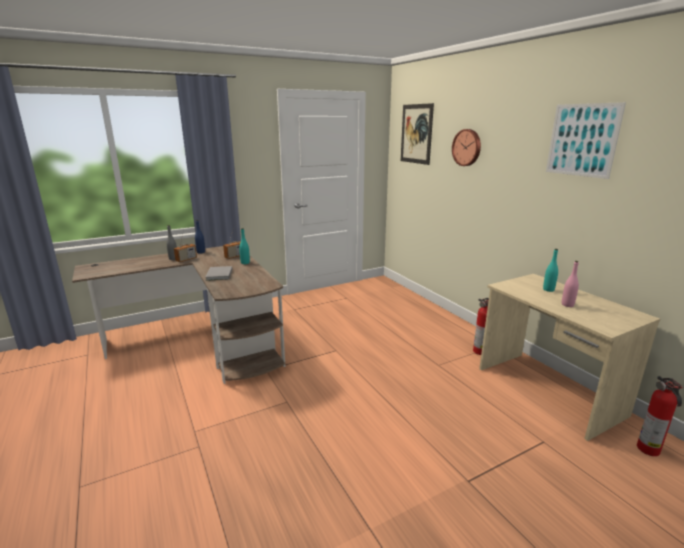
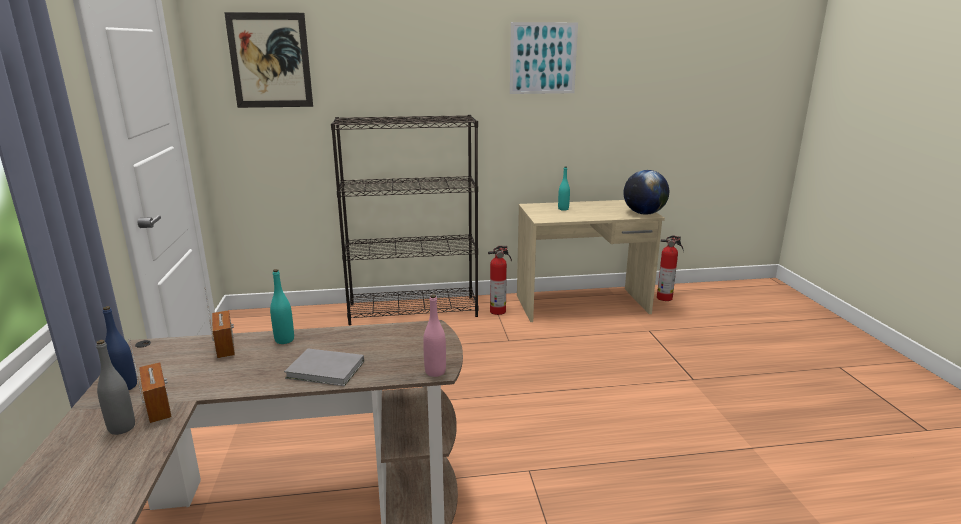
camera: 70 degrees left, 0 degrees up
(442, 320) = (414, 310): none -> black bookcase
(467, 147) = (387, 75): wall clock -> none
(567, 305) = (599, 212): pink bottle -> pink bottle (435, 372)
(605, 325) = (644, 213): none -> globe

